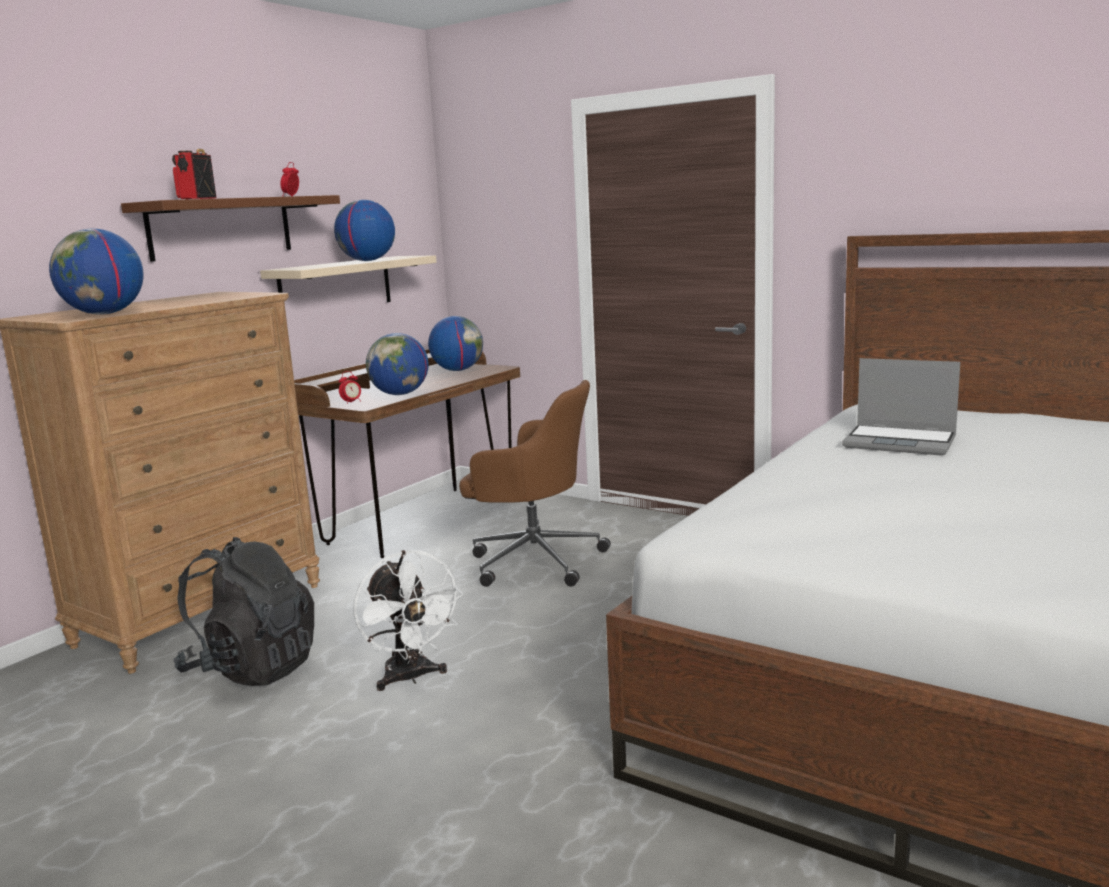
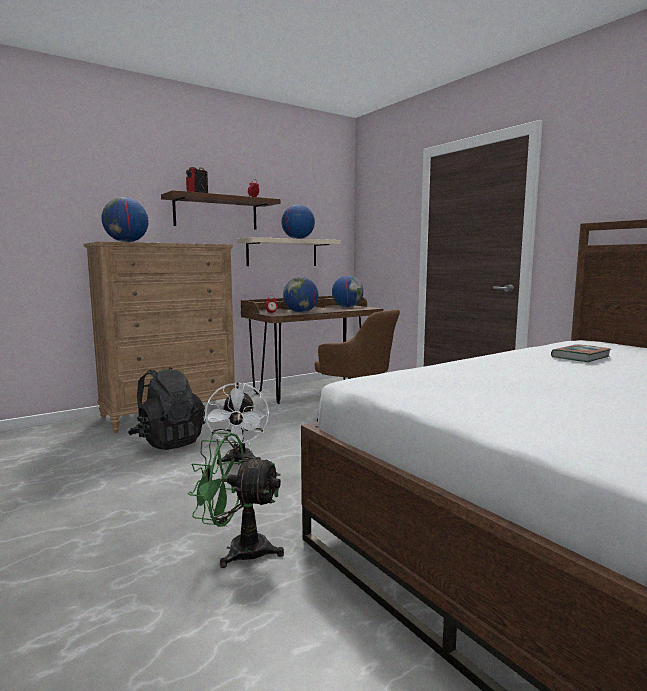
camera: 20 degrees right, 5 degrees down
(537, 818) = (238, 550): none -> green fan
(901, 442) = (580, 357): laptop -> book

